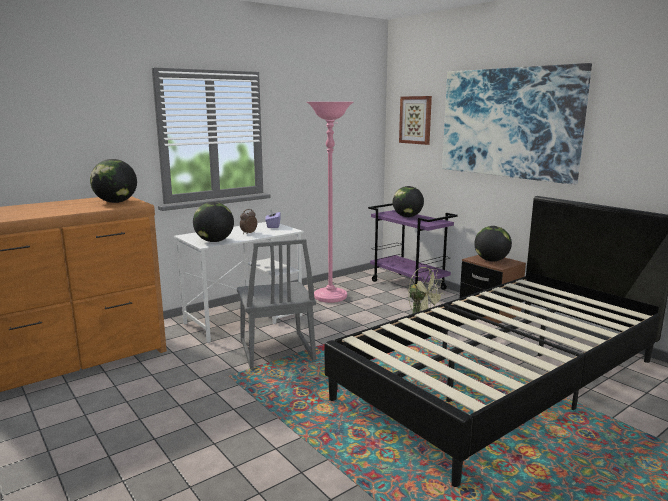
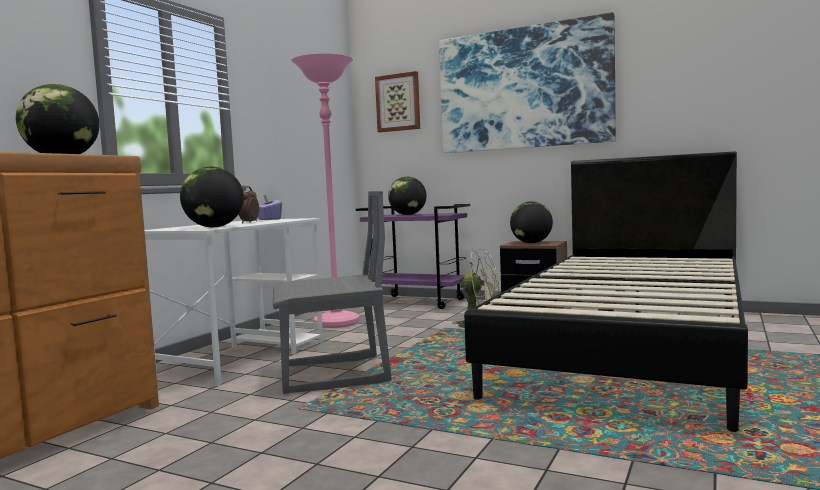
camera: 25 degrees left, 10 degrees down
(275, 351) = (333, 375): grey chair -> grey chair turned 60 degrees counterclockwise

